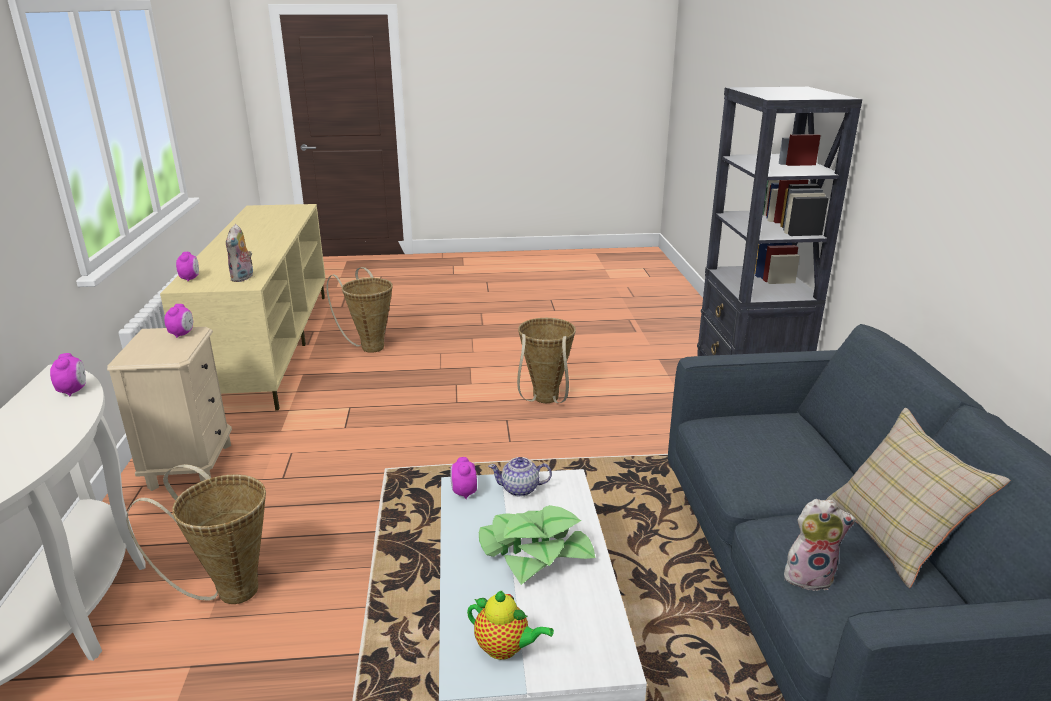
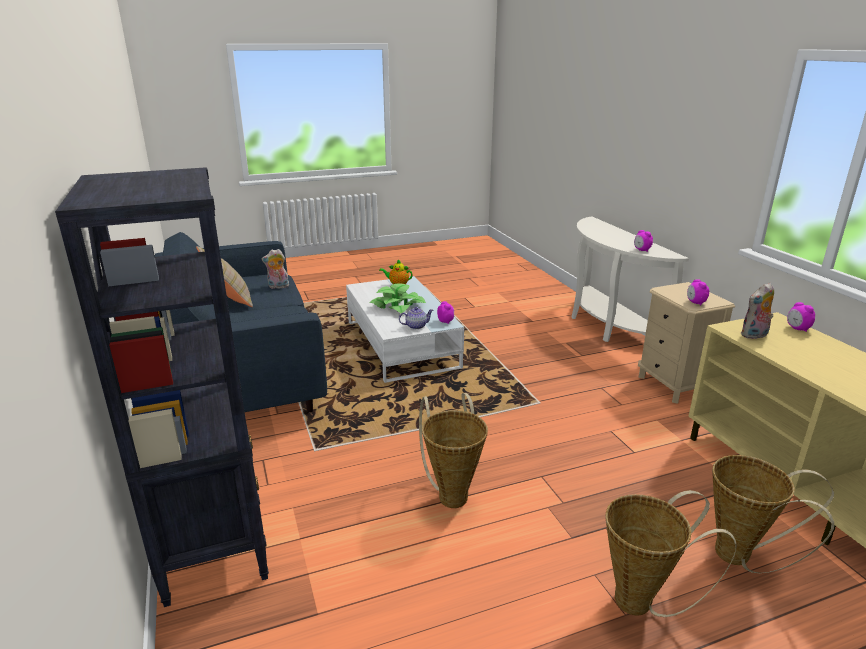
camera: 165 degrees right, 0 degrees up
(230, 590) = (551, 340): basket -> basket (642, 602)
(243, 278) = (754, 335): plush toy -> plush toy turned 105 degrees counterclockwise

